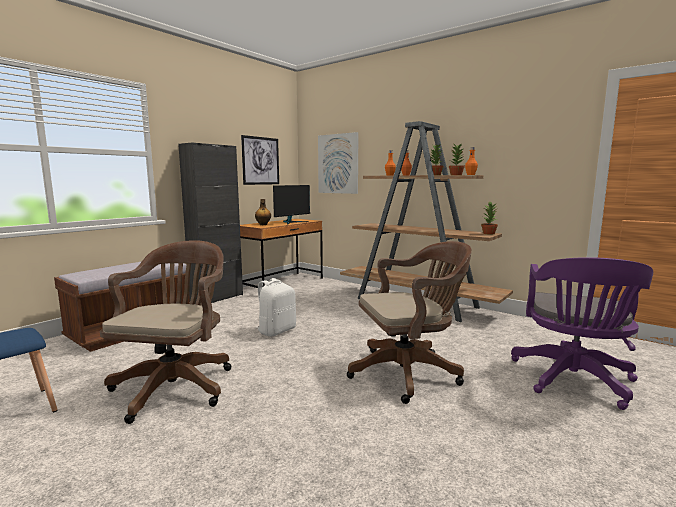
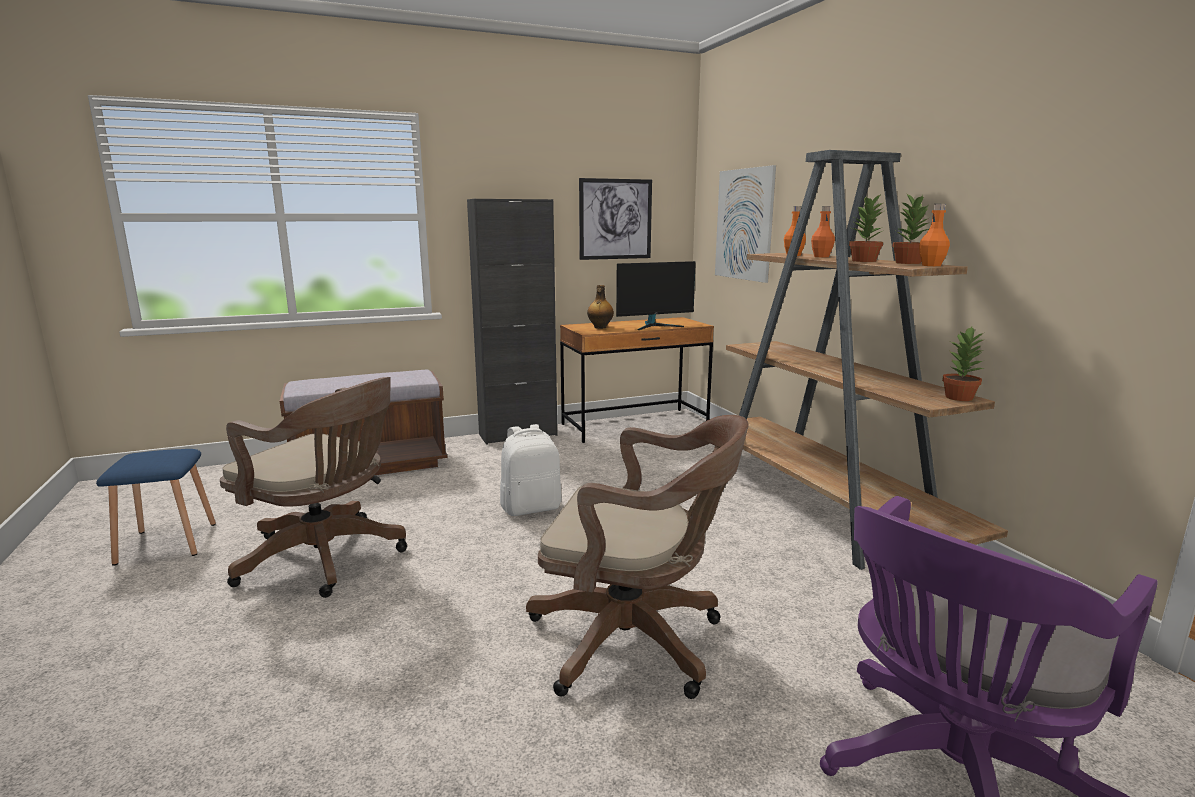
camera: 30 degrees right, 5 degrees up
(176, 385) = (328, 558): brown office chair -> brown office chair turned 75 degrees clockwise

